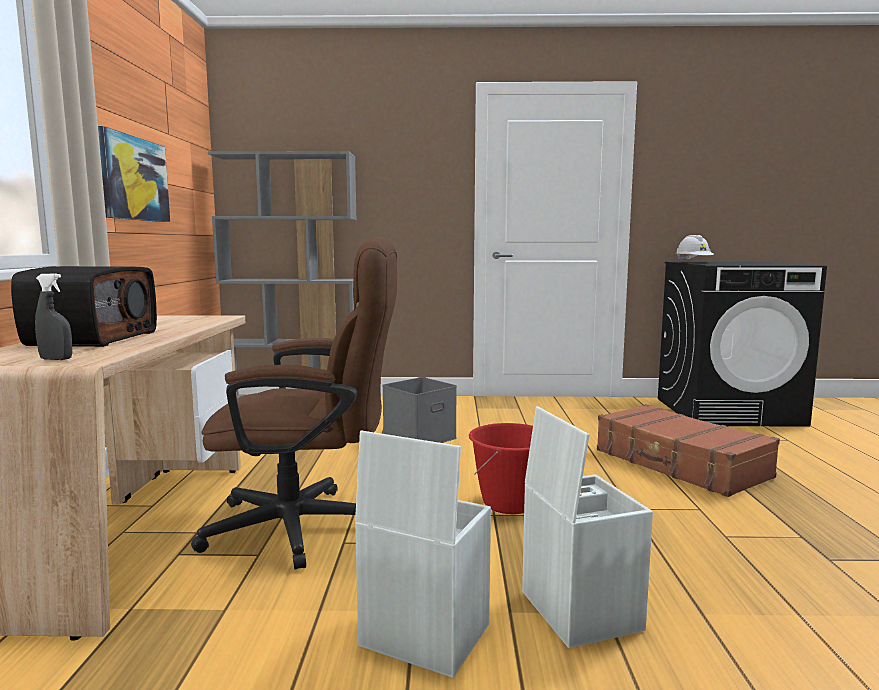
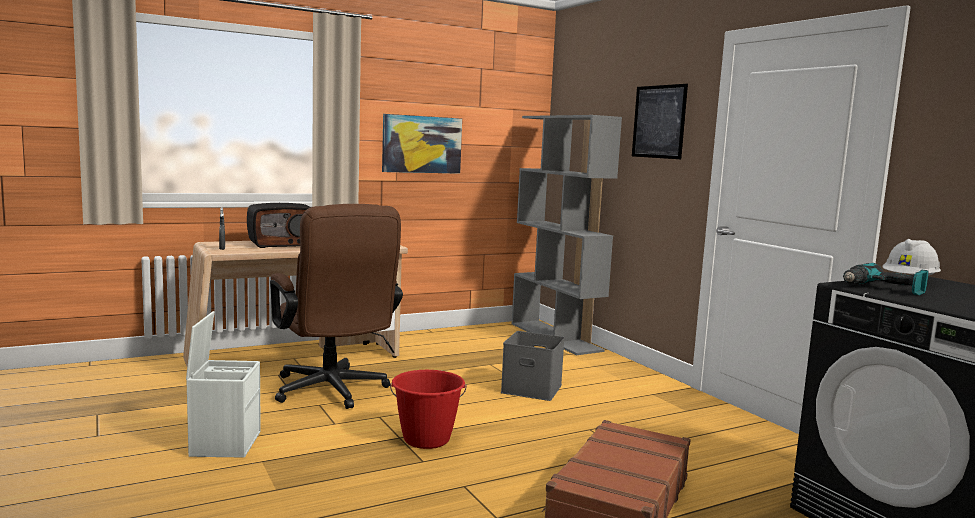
camera: 60 degrees right, 0 degrees up
(402, 162) = (659, 121): none -> picture
(577, 609) = (275, 480): white storage box -> none
(726, 264) = (883, 289): none -> power drill

